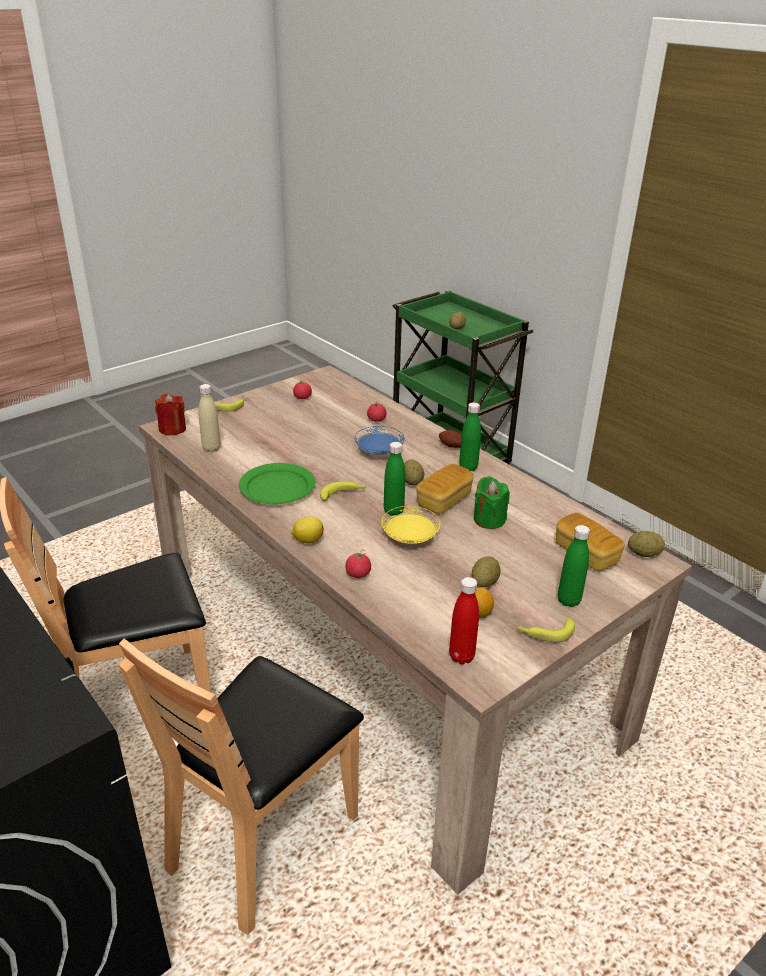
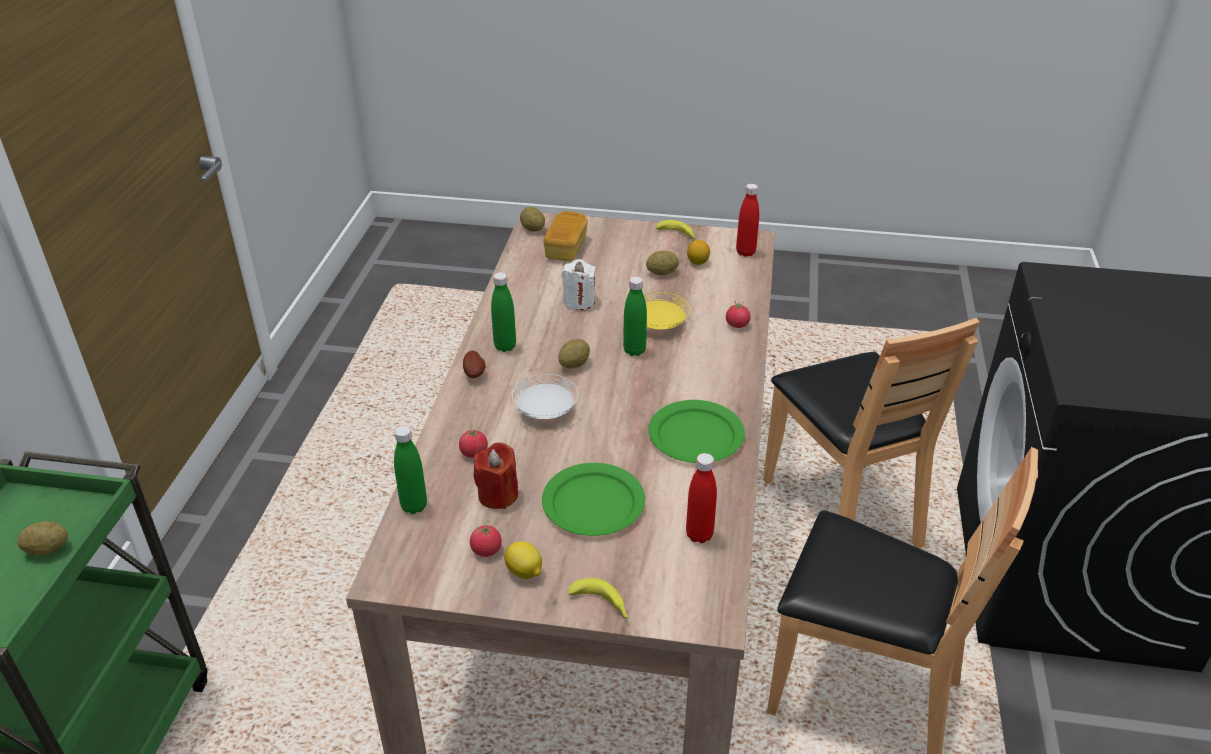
camera: 130 degrees left, 5 degrees up
(172, 429) = (709, 606): red candle -> red candle (498, 495)
(211, 448) = (699, 535): beige bottle -> red bottle
(263, 838) = (842, 510): brown chair -> brown chair turned 75 degrees clockwise
(283, 433) = (594, 503): none -> green plate
(307, 540) = (738, 370): lemon -> lemon (524, 572)
(343, 494) = (650, 390): banana -> none
(379, 452) = (545, 411): blue plate -> white plate
(444, 500) = (581, 334): bread -> none
(489, 520) = (579, 301): green candle -> white candle
(568, 600) = (632, 238): green bottle -> green bottle (414, 506)

